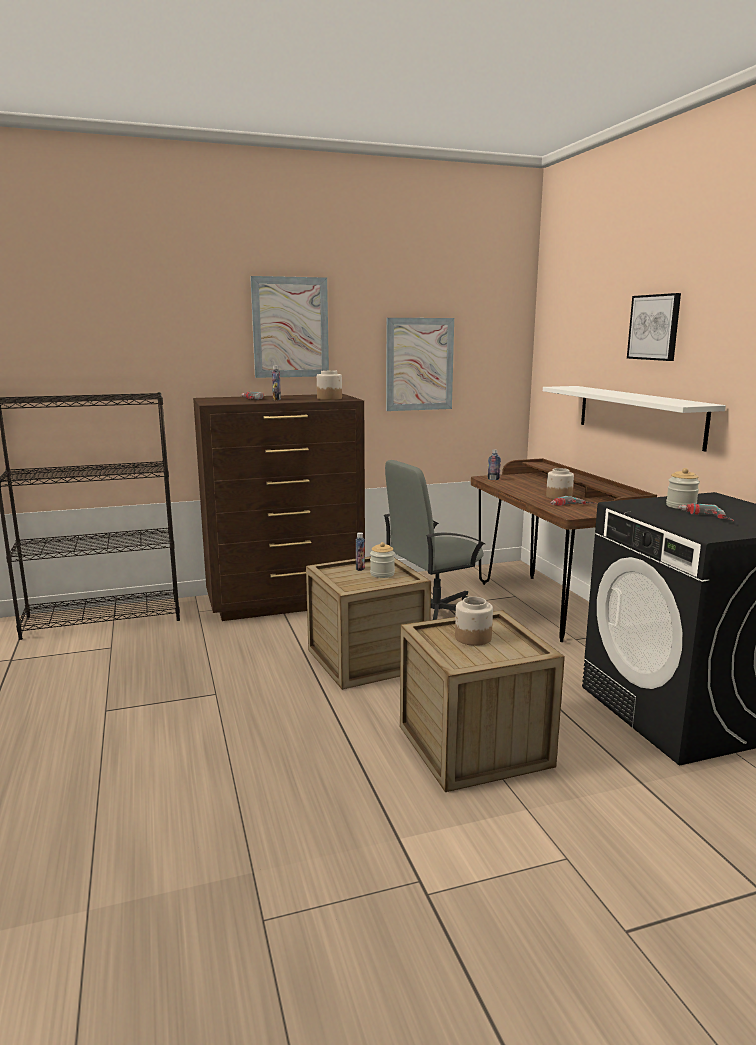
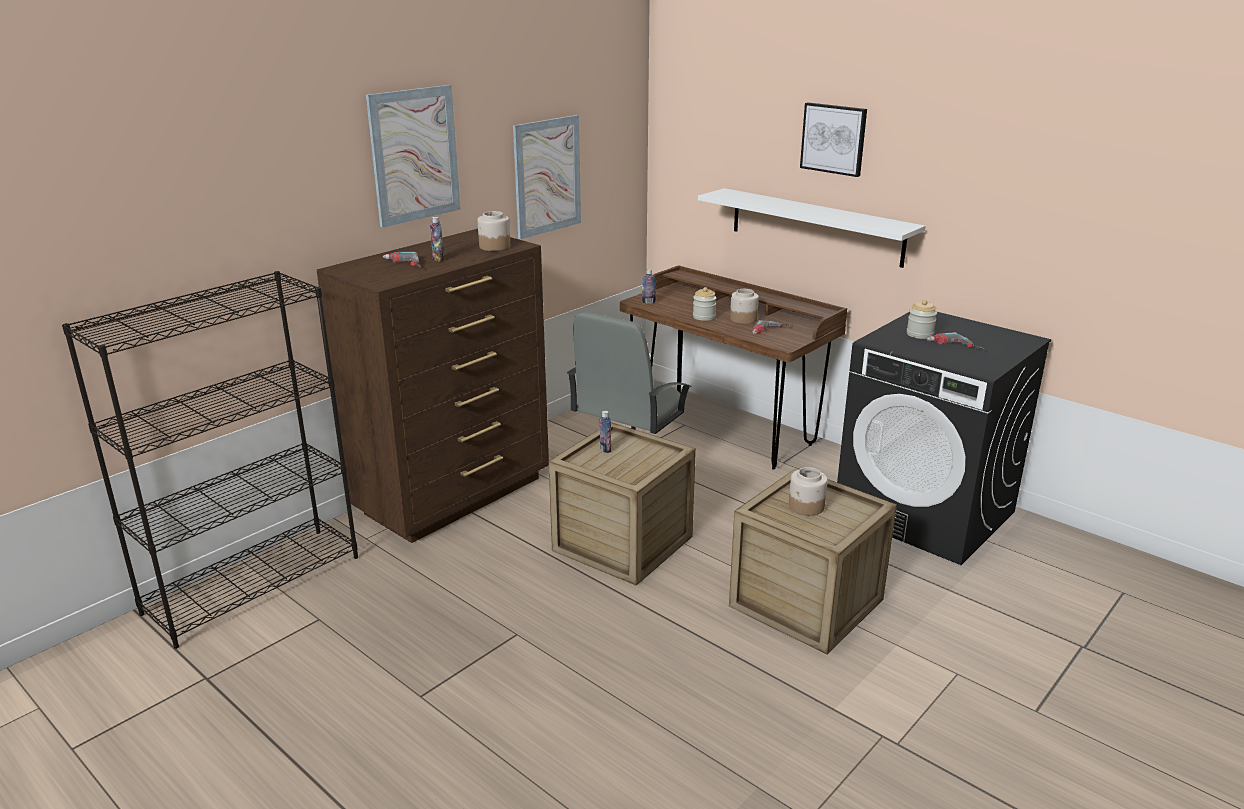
camera: 30 degrees left, 10 degrees up
(382, 574) = (636, 451): jar -> jar (704, 317)

